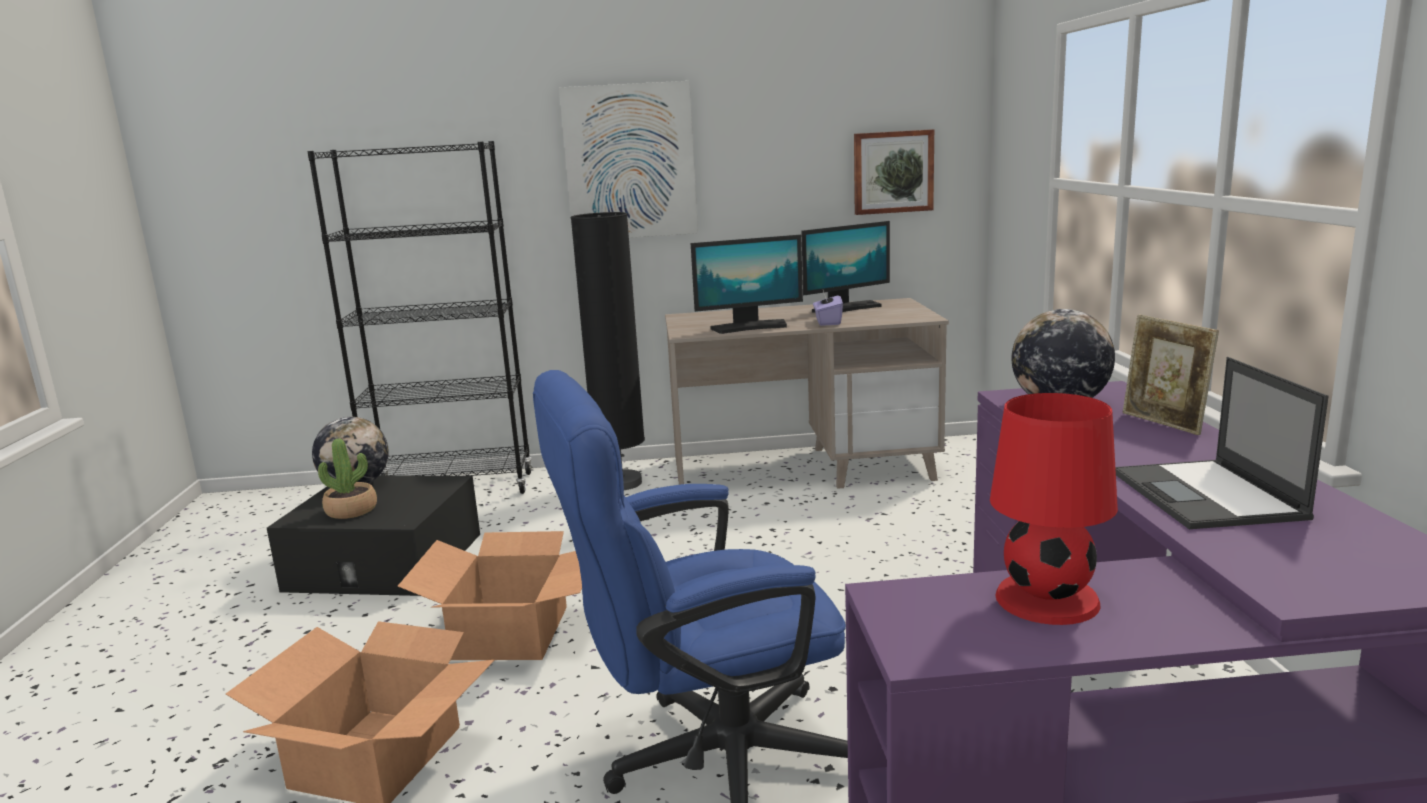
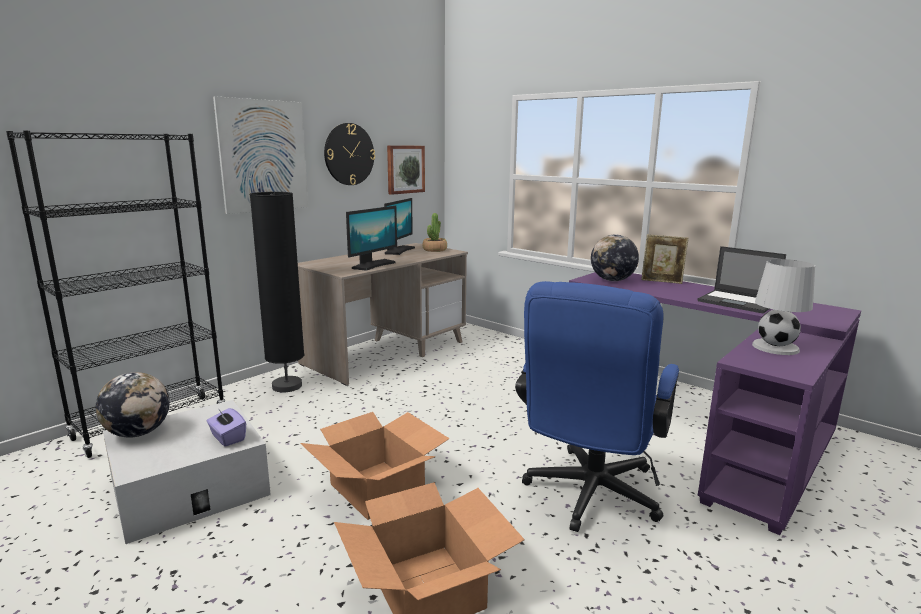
camera: 45 degrees left, 0 degrees up
(351, 510) = (177, 449): potted plant -> potted plant (434, 250)
(385, 561) = (189, 487): black storage box -> white storage box
(776, 152) = (349, 154): none -> wall clock
(827, 322) = (410, 258): purple tissue box -> purple tissue box (227, 438)
(1048, 600) = (776, 347): red table lamp -> white table lamp

